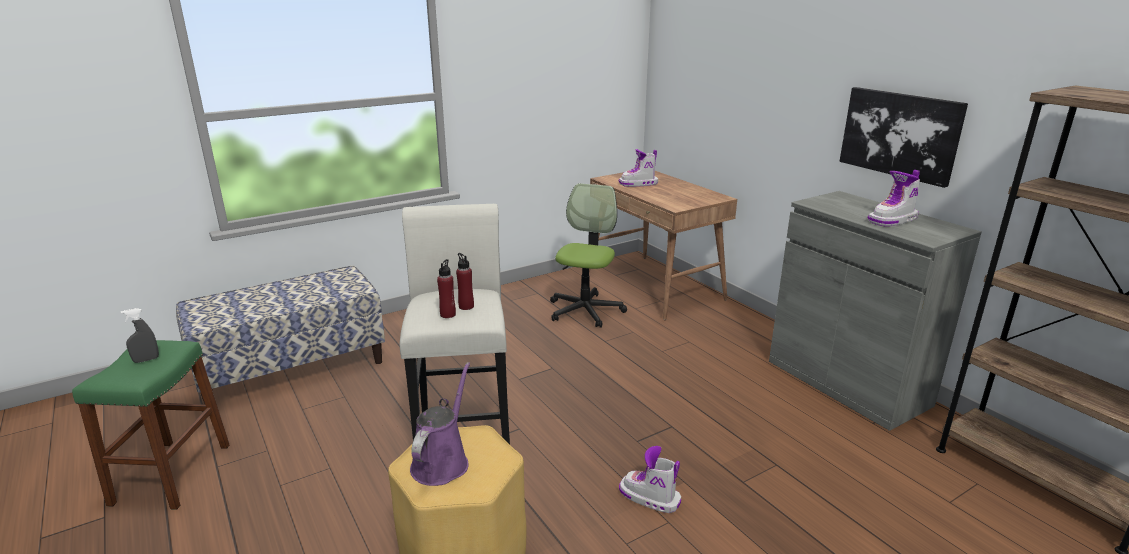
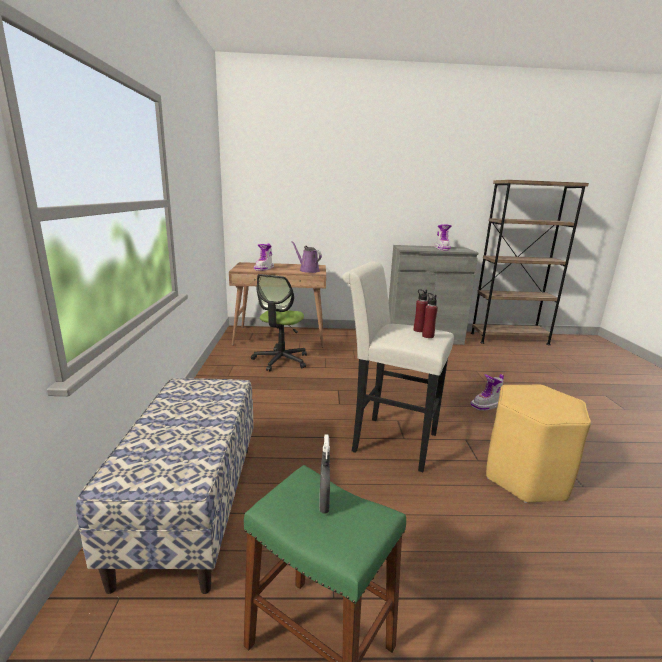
camera: 60 degrees left, 5 degrees down
(442, 462) = (544, 404): purple watering can -> purple watering can (308, 270)
(585, 310) = (281, 360): office chair -> office chair turned 120 degrees counterclockwise
(900, 134) = (419, 211): picture -> none

